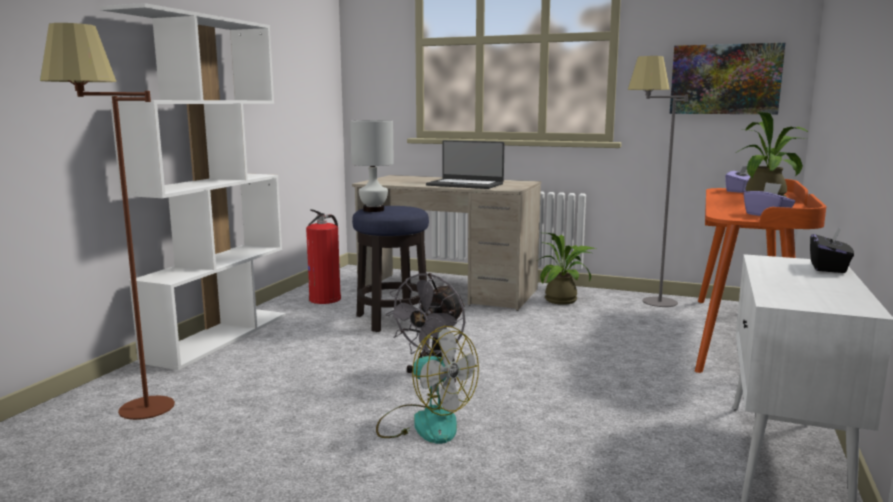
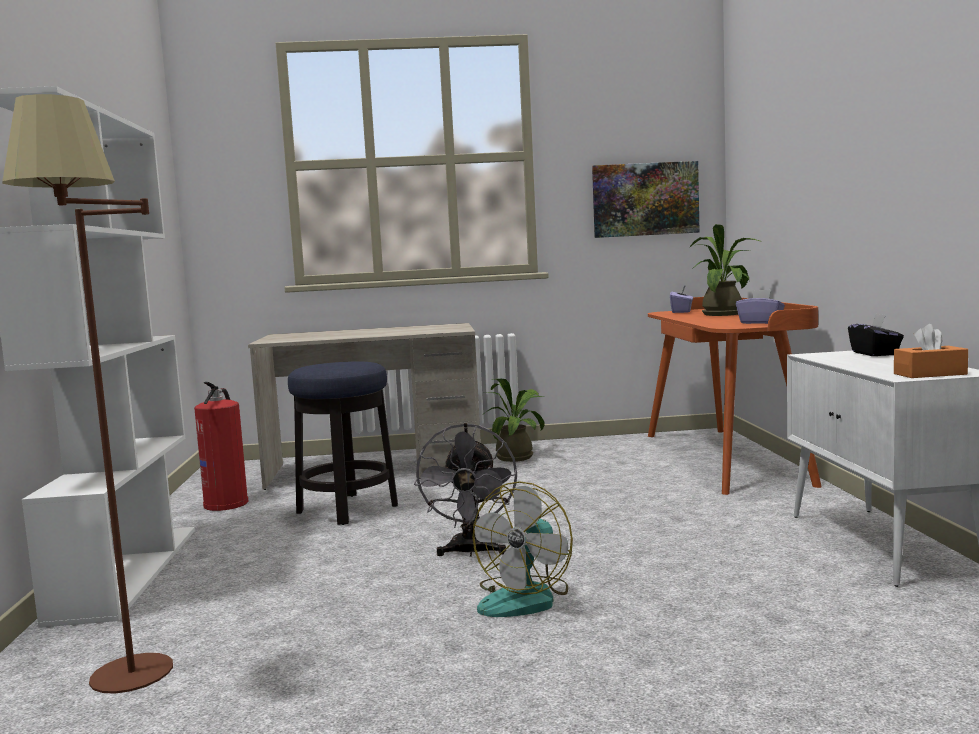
camera: 25 degrees left, 5 degrees down
(373, 210) = (319, 368): white table lamp -> none
(424, 423) = (525, 598): fan -> fan turned 105 degrees clockwise
(465, 184) = (395, 332): laptop -> none
(647, 303) = (603, 446): grey floor lamp -> none
(814, 303) = (930, 374): none -> orange tissue box

